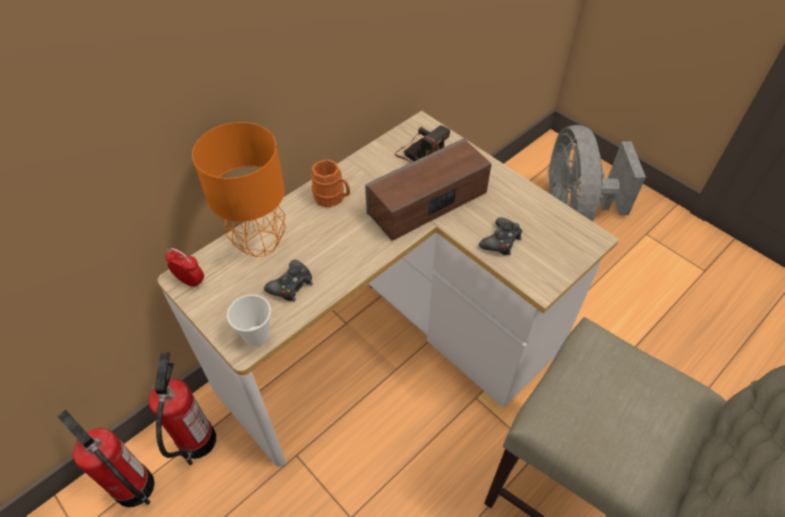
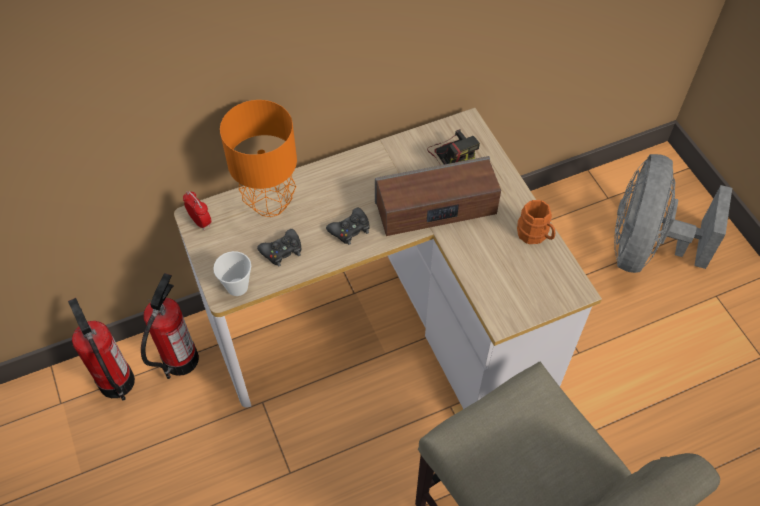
camera: 20 degrees right, 5 degrees up
(332, 198) = (350, 178): orange mug -> orange mug (535, 235)
(501, 241) = (486, 266): black game controller -> black game controller (350, 229)

